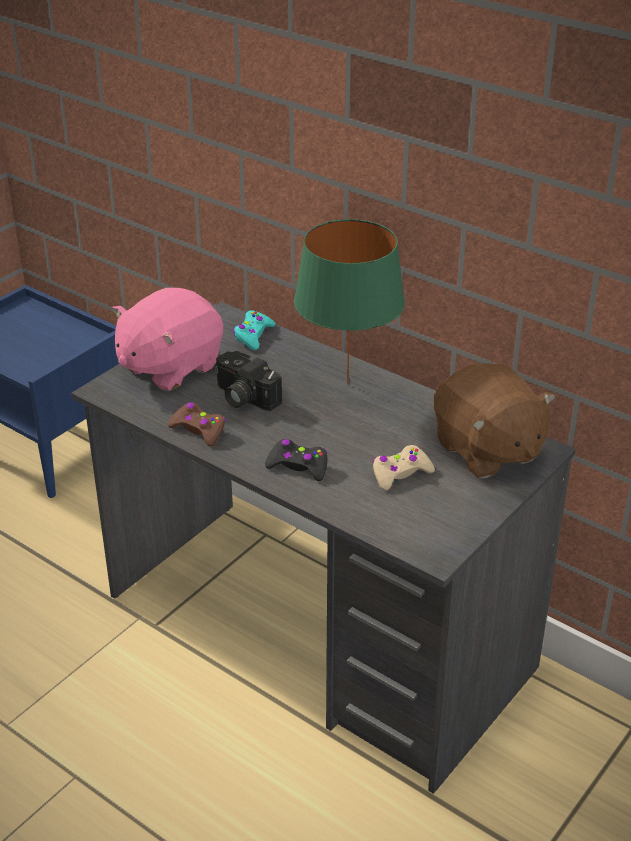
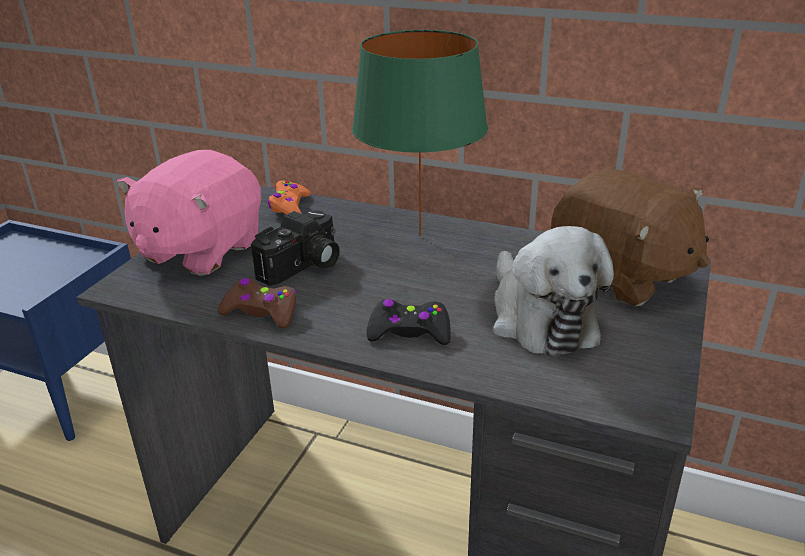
camera: 15 degrees left, 5 degrees down
(243, 397) = (303, 267): camera -> camera turned 75 degrees counterclockwise
(253, 336) = (289, 207): turquoise game controller -> orange game controller
(400, 474) = (540, 318): beige game controller -> plush toy

